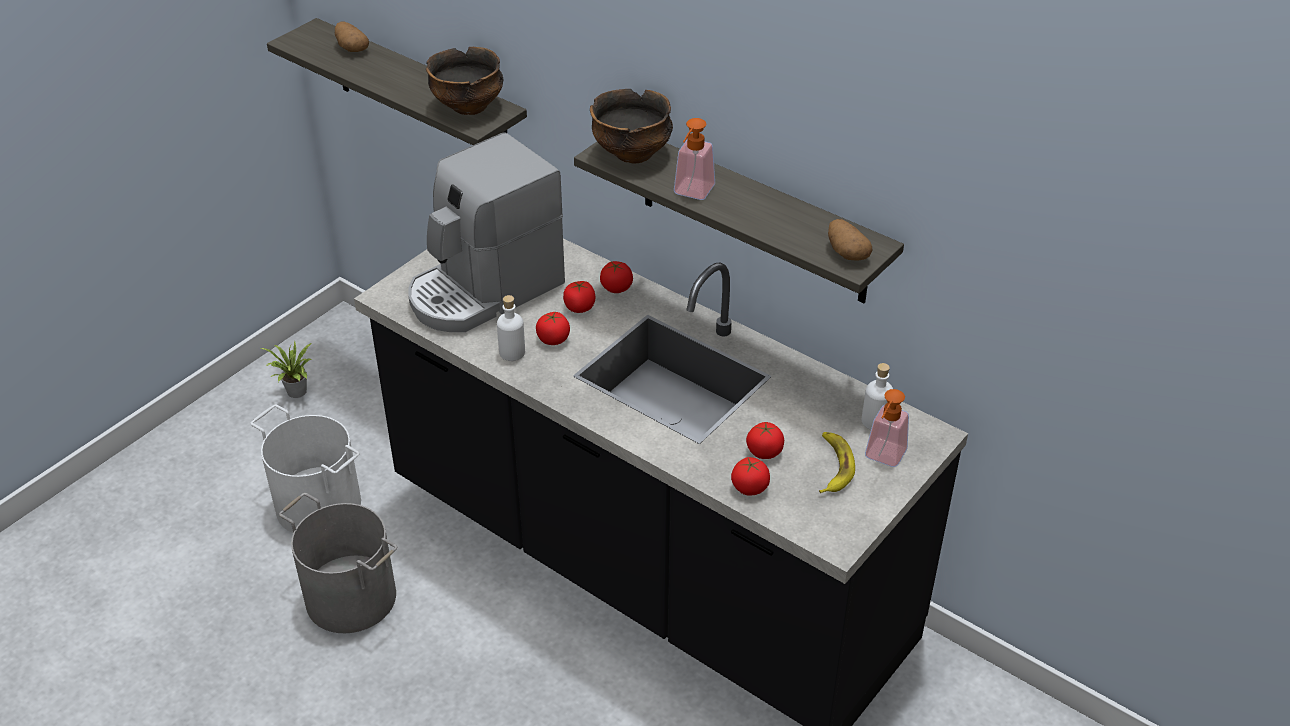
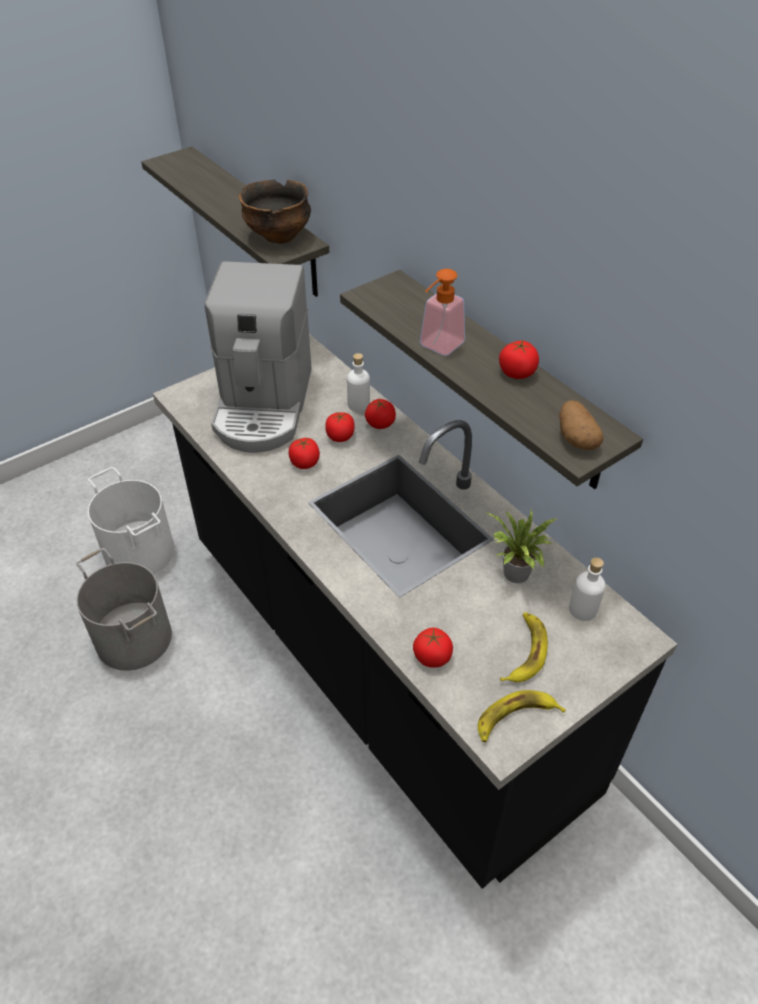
camera: 15 degrees right, 5 degrees up
(296, 393) = (158, 456): potted plant -> potted plant (515, 576)
(351, 48) = (206, 173): potato -> none
(484, 290) = (264, 405): coffee machine -> coffee machine turned 60 degrees counterclockwise
(512, 352) = (263, 469): white bottle -> white bottle (358, 404)
(632, 153) = (397, 298): bowl -> none
(764, 451) = (460, 619): tomato -> tomato (517, 372)
(843, 521) = (515, 718): none -> banana
(883, 458) = (578, 653): soap dispenser -> none

